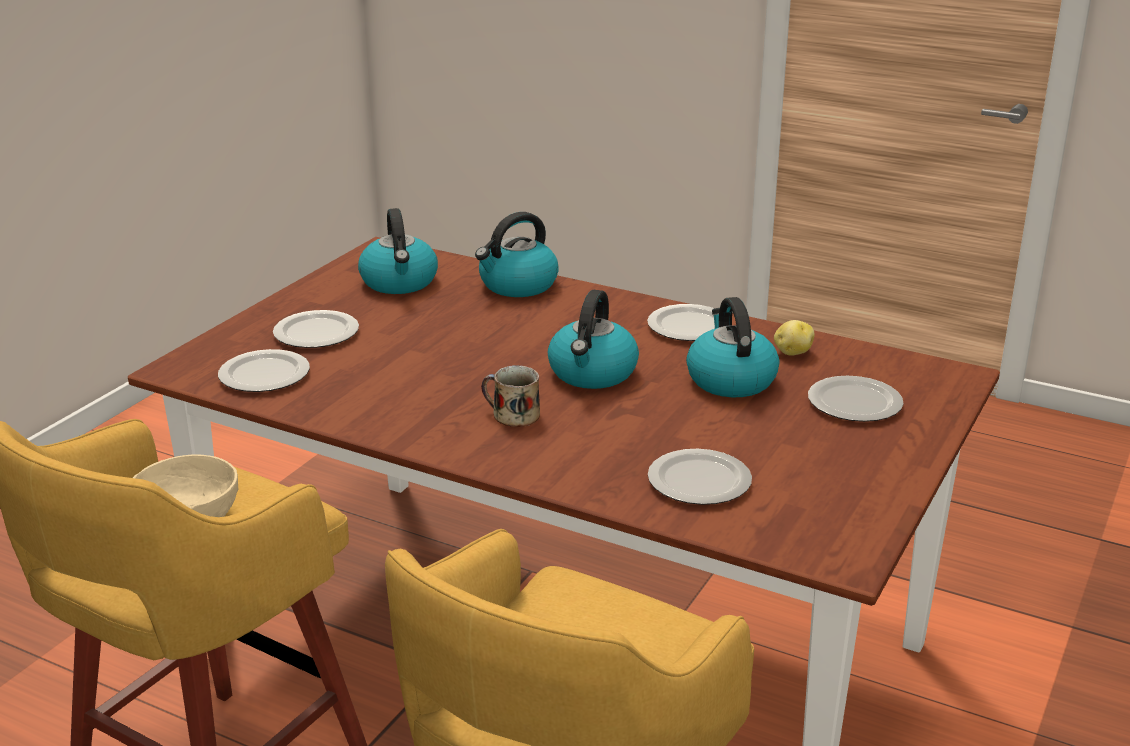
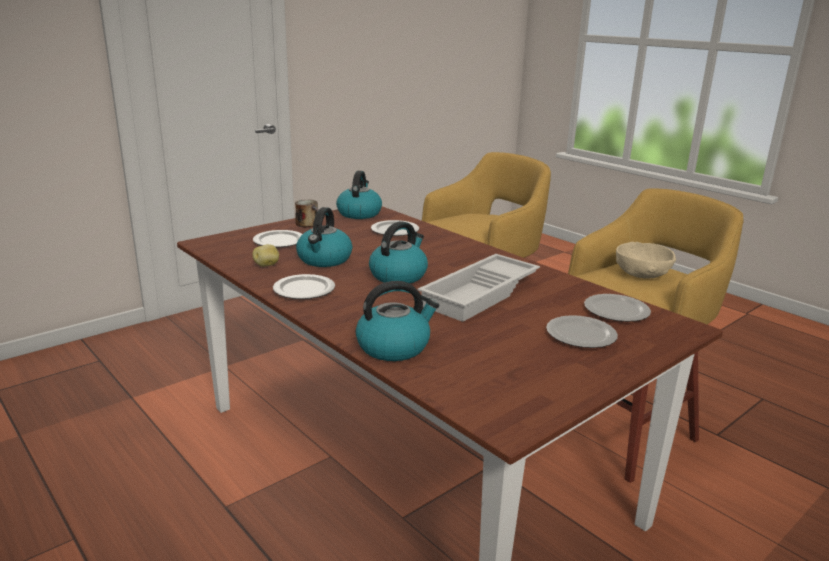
camera: 160 degrees left, 5 degrees down
(399, 282) = (500, 372): kettle -> kettle (359, 213)
(456, 364) = (481, 295): none -> white tray
(513, 415) = (461, 264): mug -> mug (308, 224)

